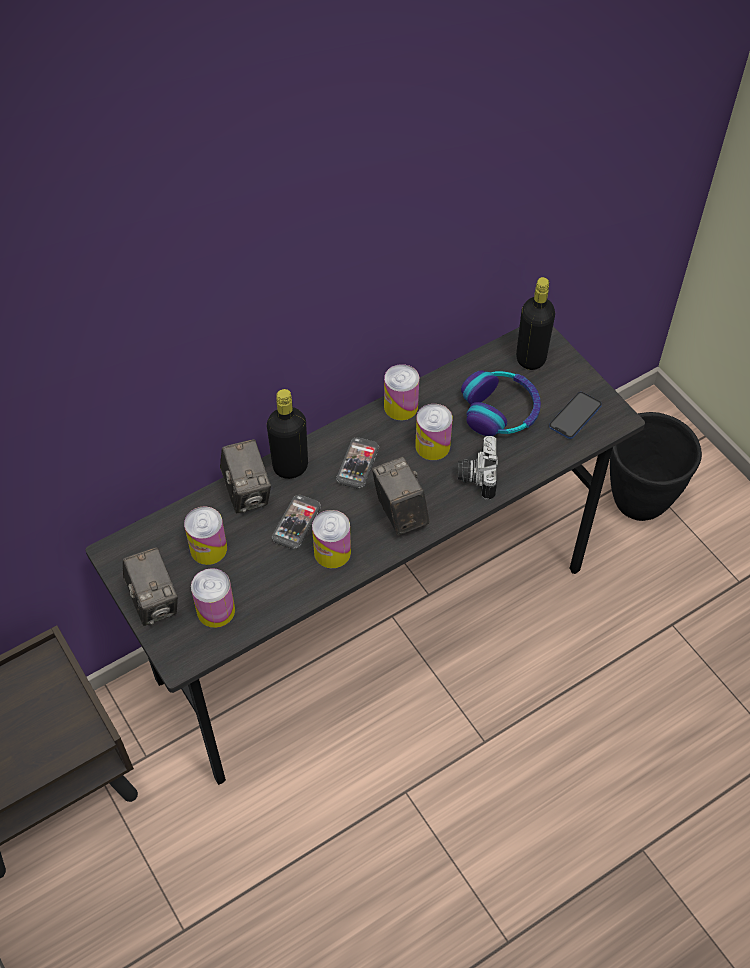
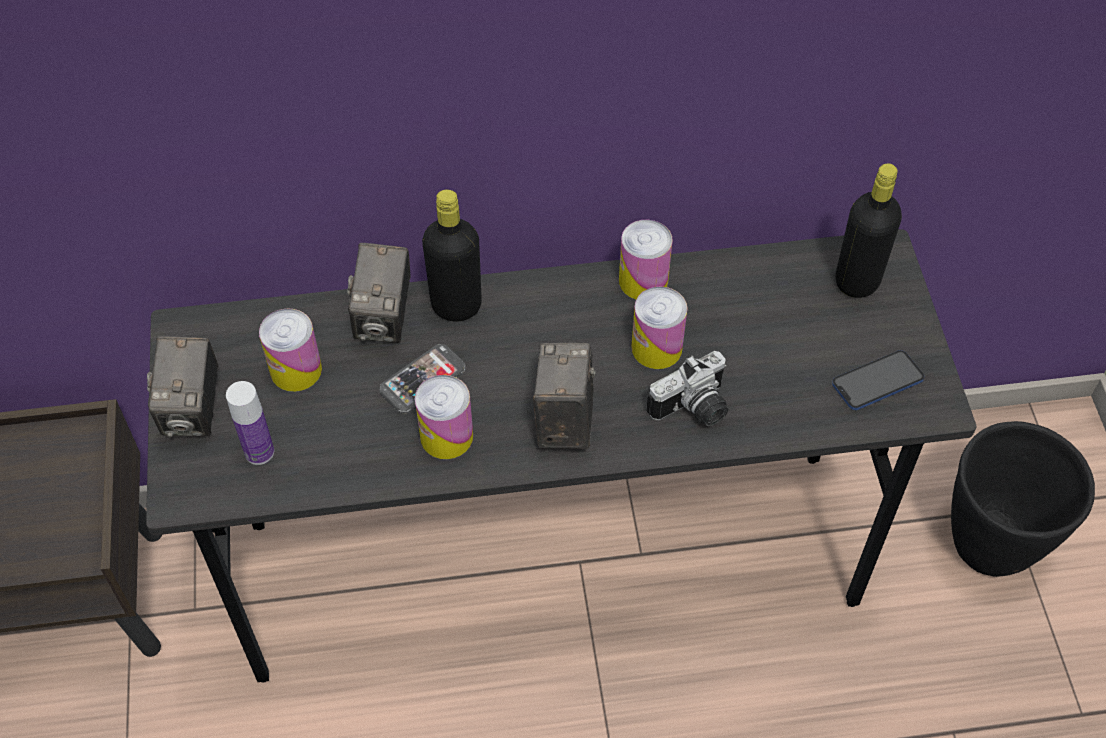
camera: 25 degrees right, 0 degrees up
(216, 610) = (259, 452): can -> bottle
(357, 464) = (544, 334): phone -> none
(476, 475) = (694, 410): camera -> camera turned 150 degrees counterclockwise
(500, 410) = (775, 335): headphones -> none

